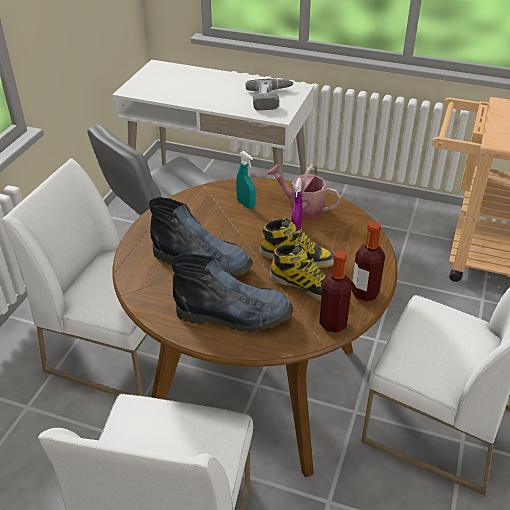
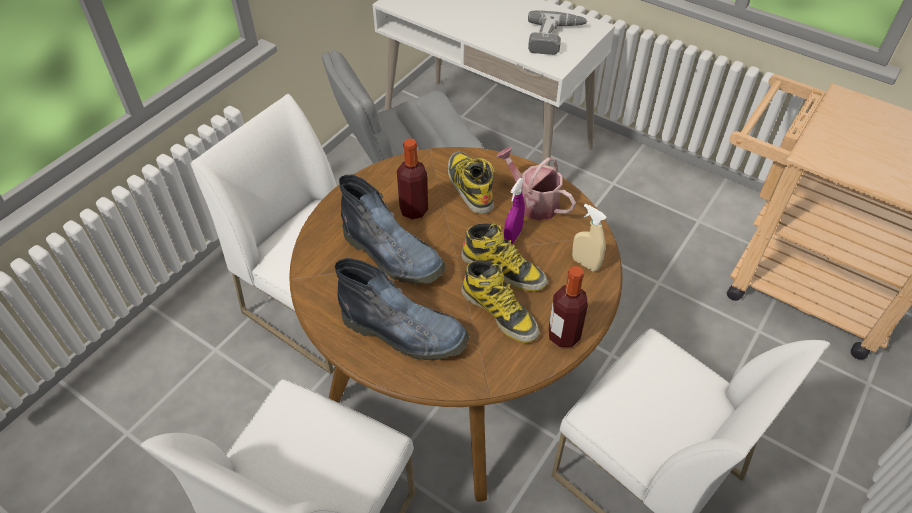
camera: 15 degrees right, 10 degrees up
(246, 204) = (469, 186): turquoise spray bottle -> boot
(333, 323) = (511, 368): bottle -> bottle (414, 210)
(360, 241) = (585, 263): none -> beige spray bottle

